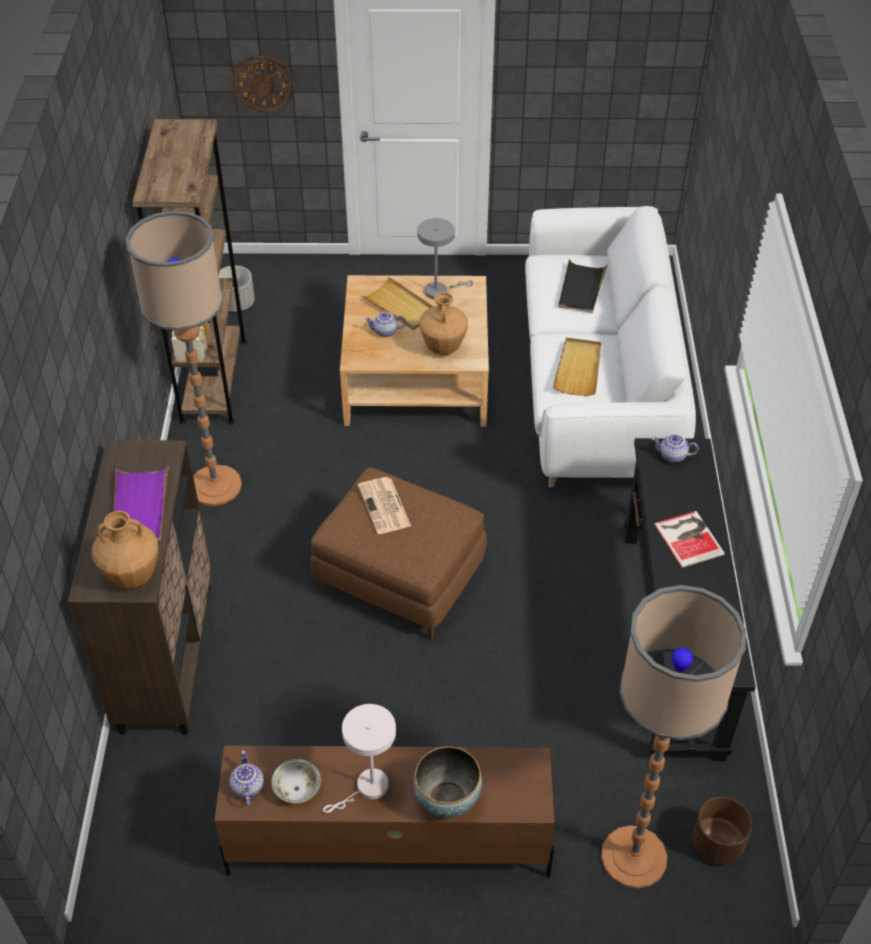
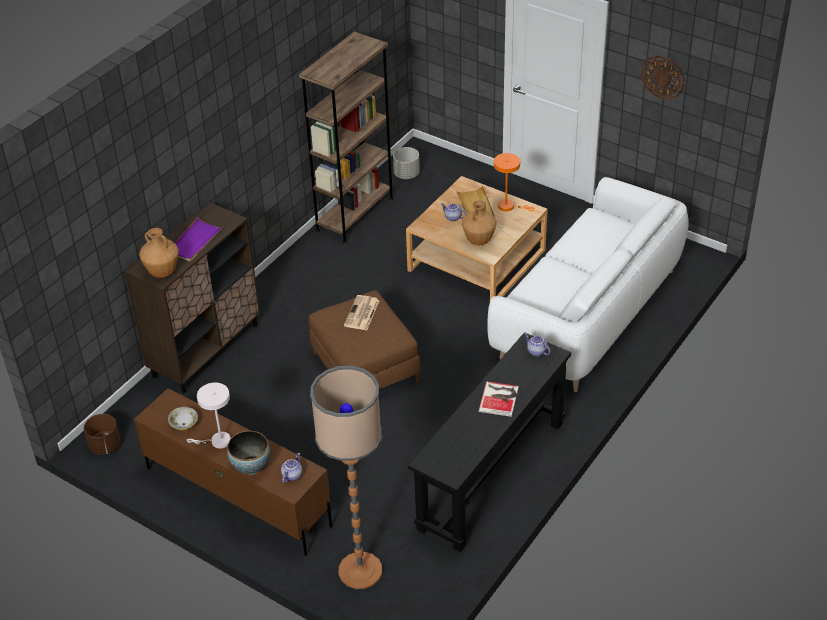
camera: 35 degrees right, 5 degrees down
(215, 485) = (305, 273): floor lamp -> none
(247, 787) = (161, 411): teapot -> teapot (292, 475)
(262, 83) = (459, 32): wall clock -> wall clock (663, 77)
(440, 291) = (509, 206): grey table lamp -> orange table lamp
(578, 369) = (549, 286): beige tray -> none
(581, 289) = (599, 239): black tray -> none
(717, 844) = (413, 589): brown planter -> brown planter (105, 446)

